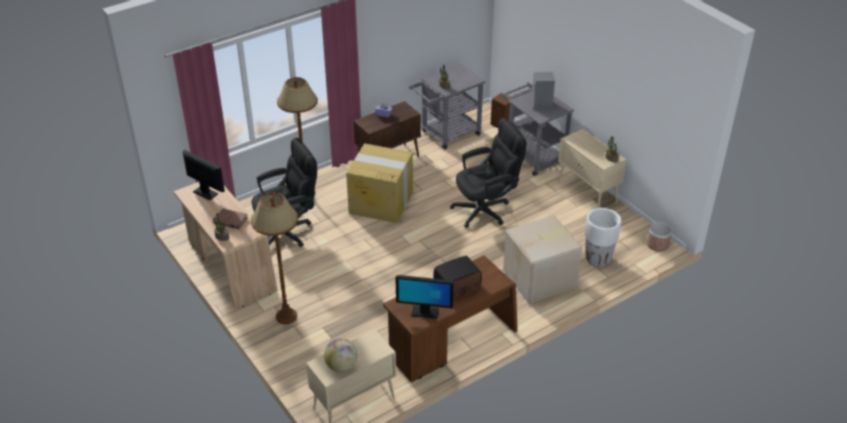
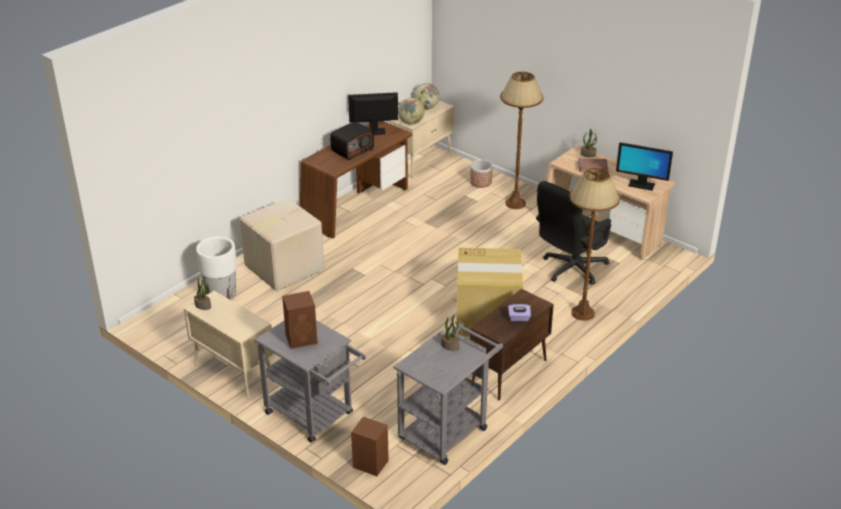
camera: 165 degrees right, 5 degrees down
(372, 340) = (411, 122): none -> globe
(486, 209) = (358, 330): black office chair -> none
(541, 104) = (302, 338): grey speaker -> brown speaker
(657, 244) = (150, 323): planter -> planter (480, 182)

